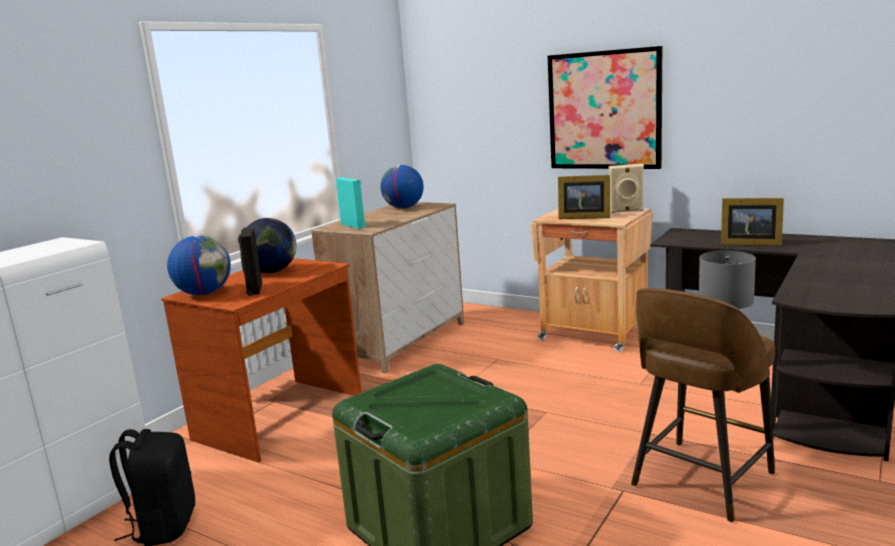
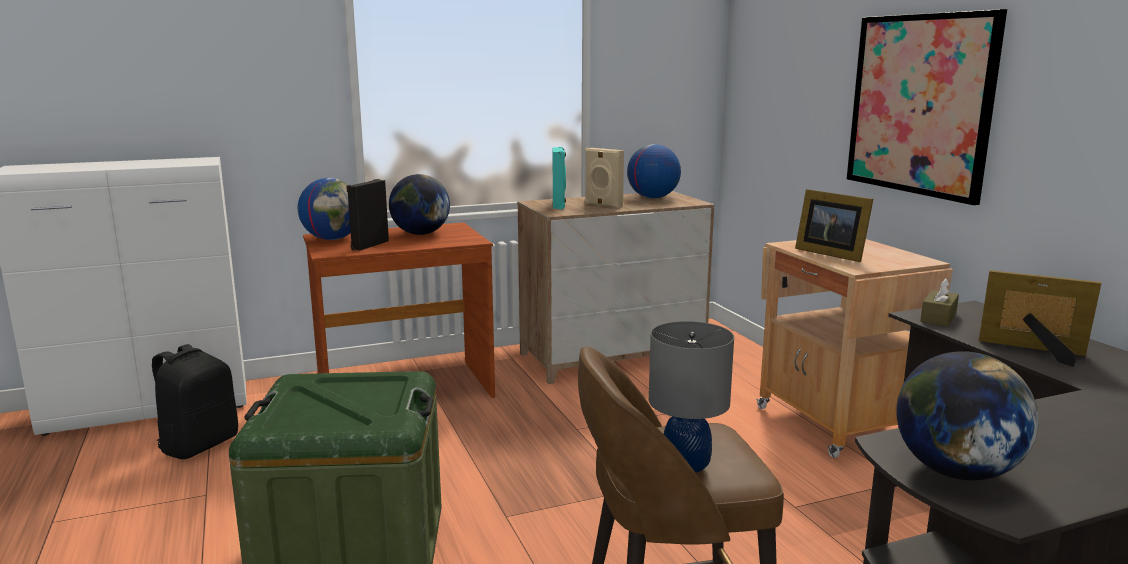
camera: 35 degrees right, 0 degrees up
(626, 211) = (906, 259): beige speaker -> beige speaker (602, 205)
(676, 240) = (938, 317): none -> brown tissue box
(748, 243) = (1034, 352): picture frame -> picture frame turned 150 degrees clockwise
(835, 299) = (956, 472): none -> globe

